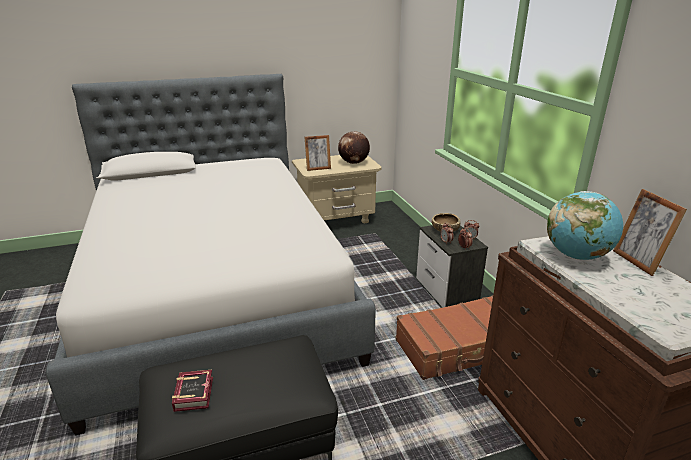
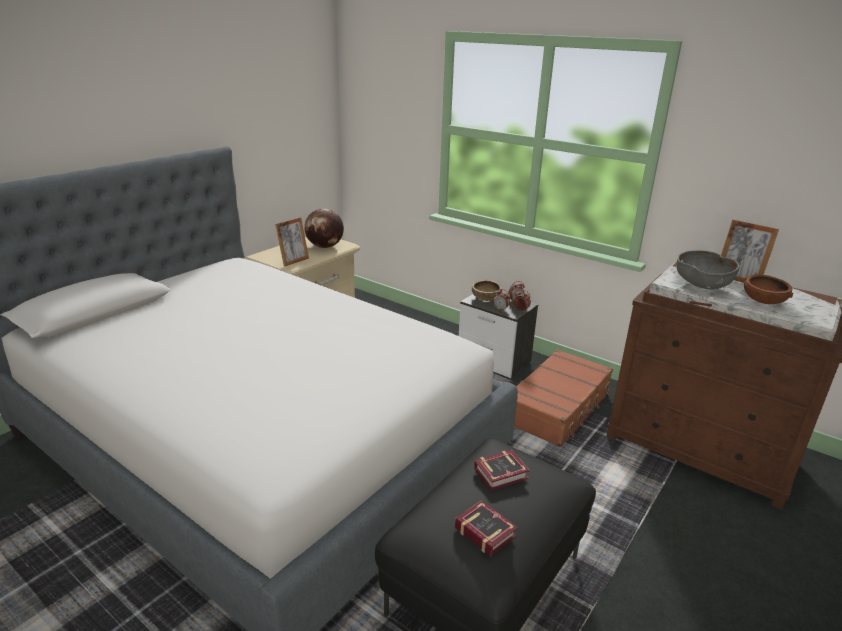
camera: 35 degrees left, 0 degrees up
(263, 361) = (503, 474): none -> book
(576, 256) = (702, 285): globe -> grey bowl
(628, 290) = (763, 300): none -> brown bowl

